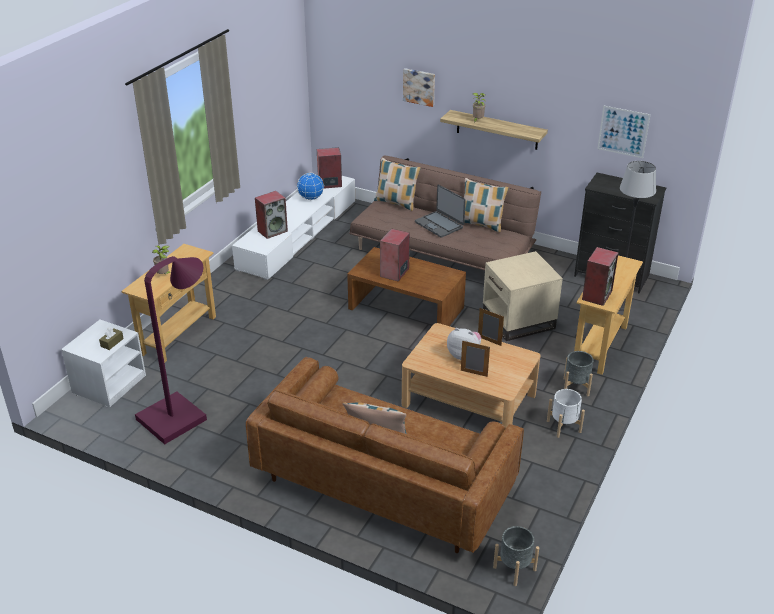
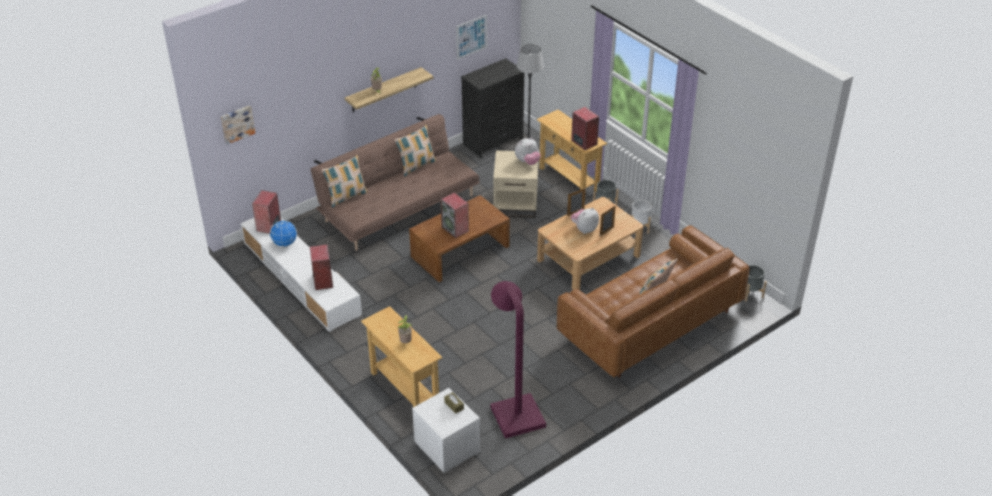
camera: 65 degrees left, 5 degrees up
(419, 86) = (315, 94): picture -> picture (237, 124)
(439, 224) = (401, 186): laptop -> none
(535, 276) = (527, 162): none -> plush toy

